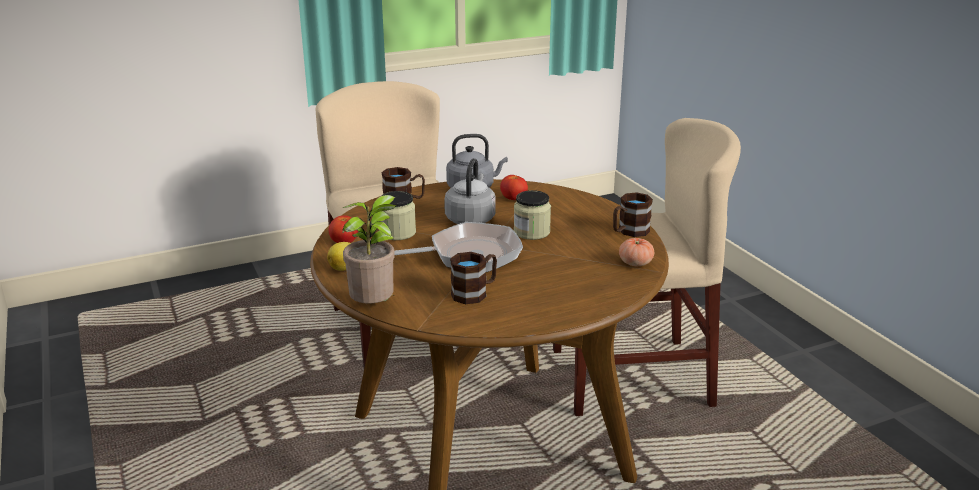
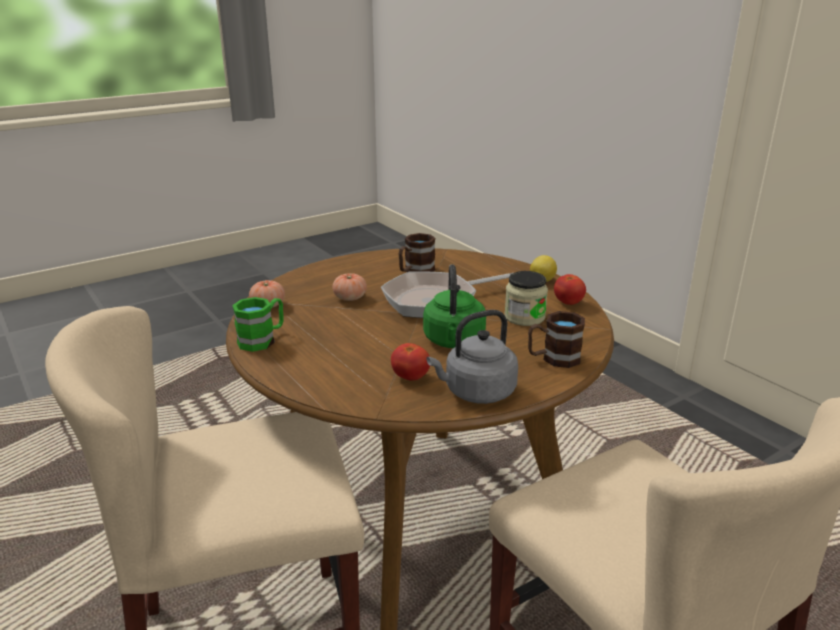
camera: 170 degrees right, 0 degrees up
(375, 308) = (487, 257): potted plant -> none
(471, 218) = (454, 341): grey kettle -> green kettle
(531, 232) = (377, 330): jar -> none
(553, 264) = (350, 298): none -> tomato
(629, 232) = (262, 339): brown mug -> green mug

